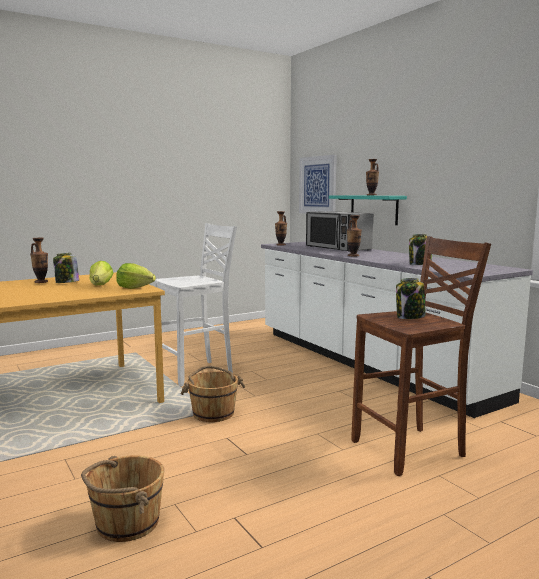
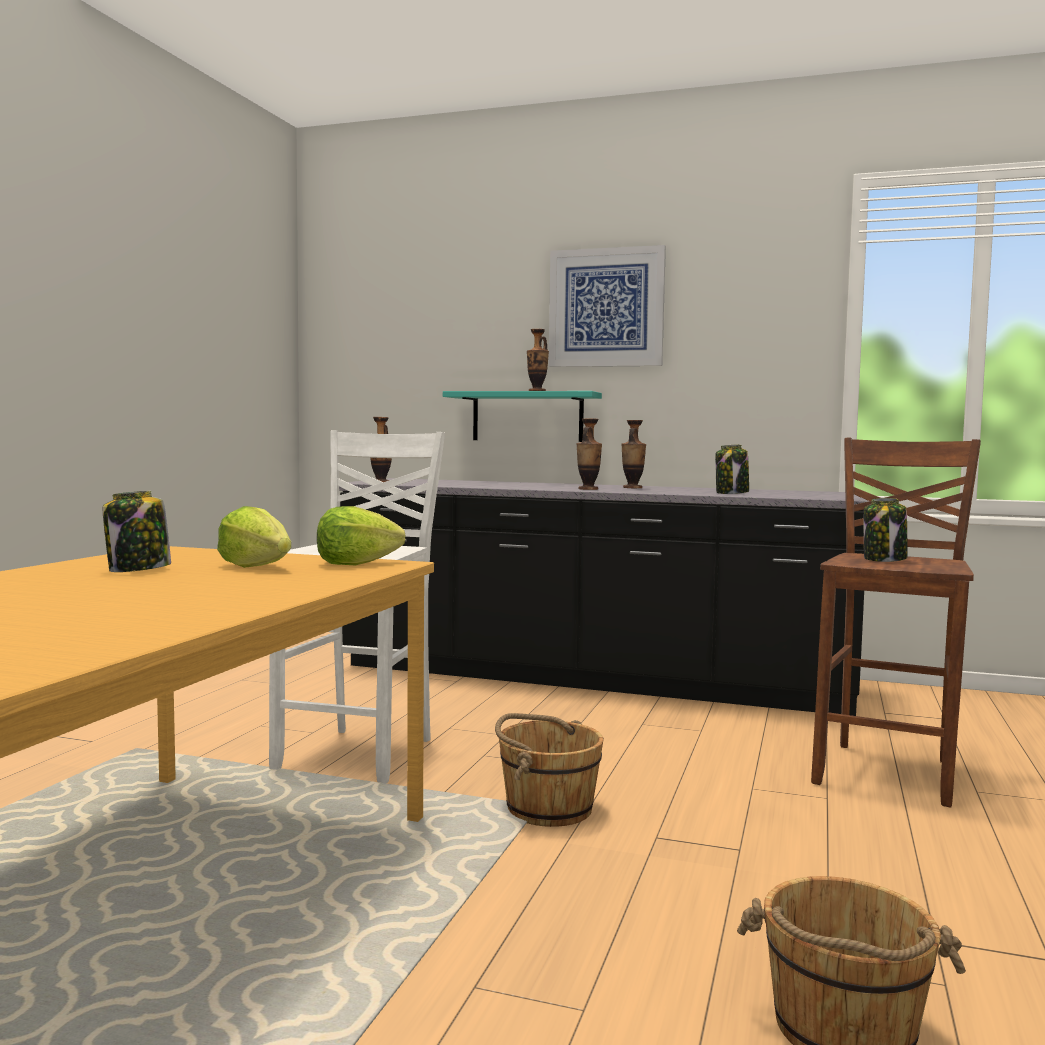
camera: 40 degrees left, 5 degrees down
(41, 282) = (61, 575): vase -> vase (632, 488)
(317, 185) = (382, 375): picture -> picture (606, 308)
(337, 248) = (499, 483): microwave -> none
(366, 363) = (590, 679): white counter -> black counter

